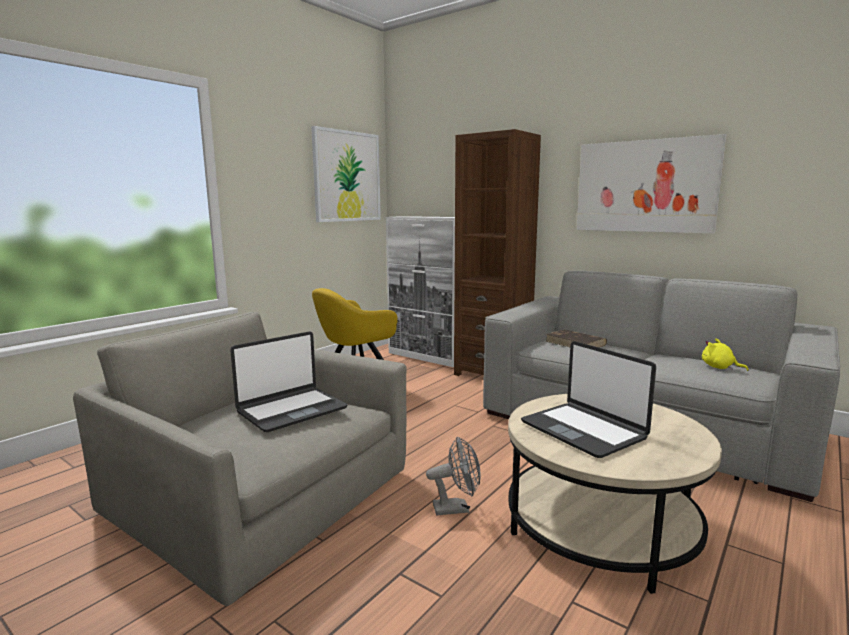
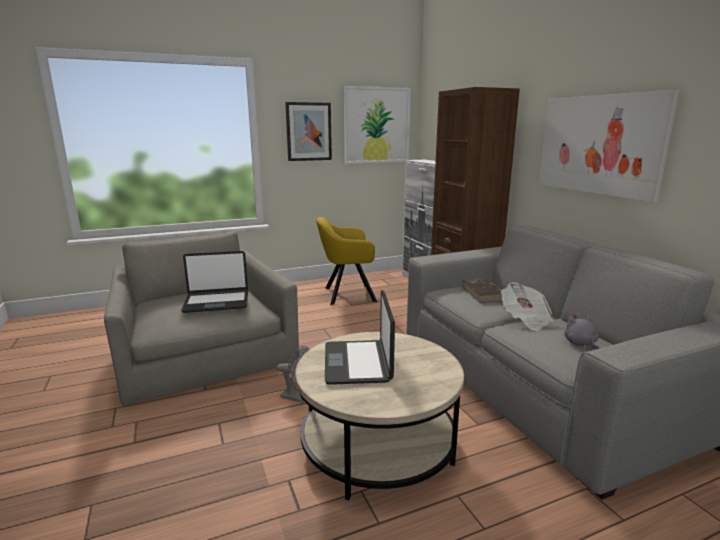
camera: 30 degrees right, 5 degrees up
(277, 181) = (309, 131): none -> picture
(648, 357) = (525, 319): none -> newspaper
(719, 367) = (581, 344): yellow plush toy -> grey plush toy

